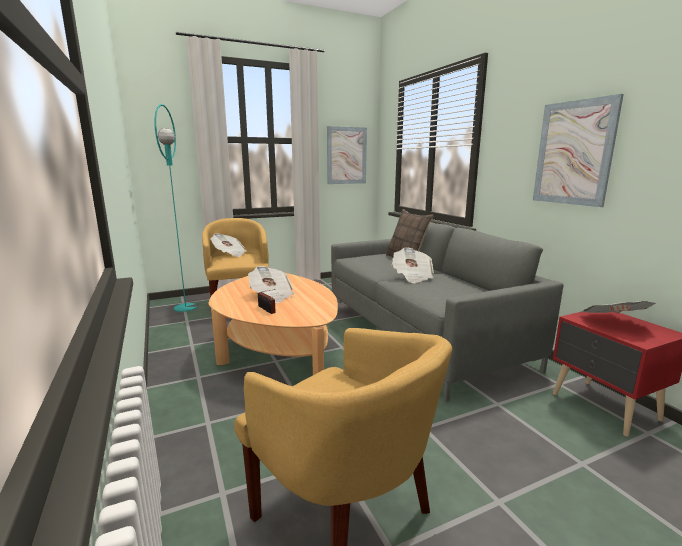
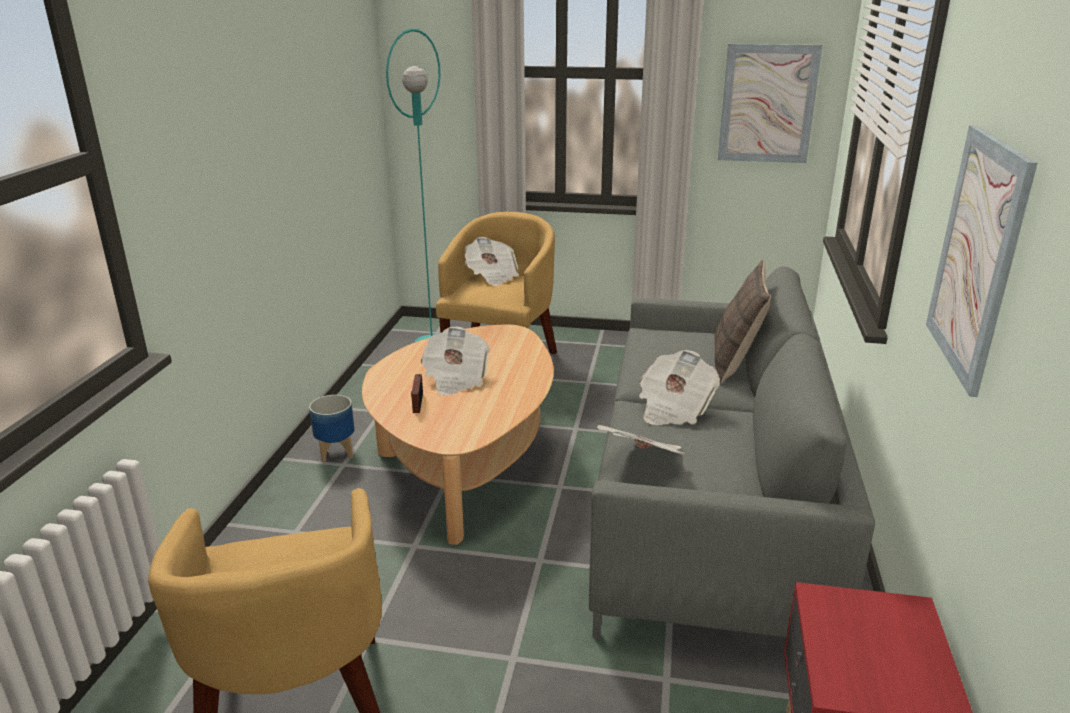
camera: 35 degrees right, 10 degrees up
(185, 372) = (336, 452): none -> planter
(612, 322) = (871, 635): newspaper -> newspaper (643, 461)

